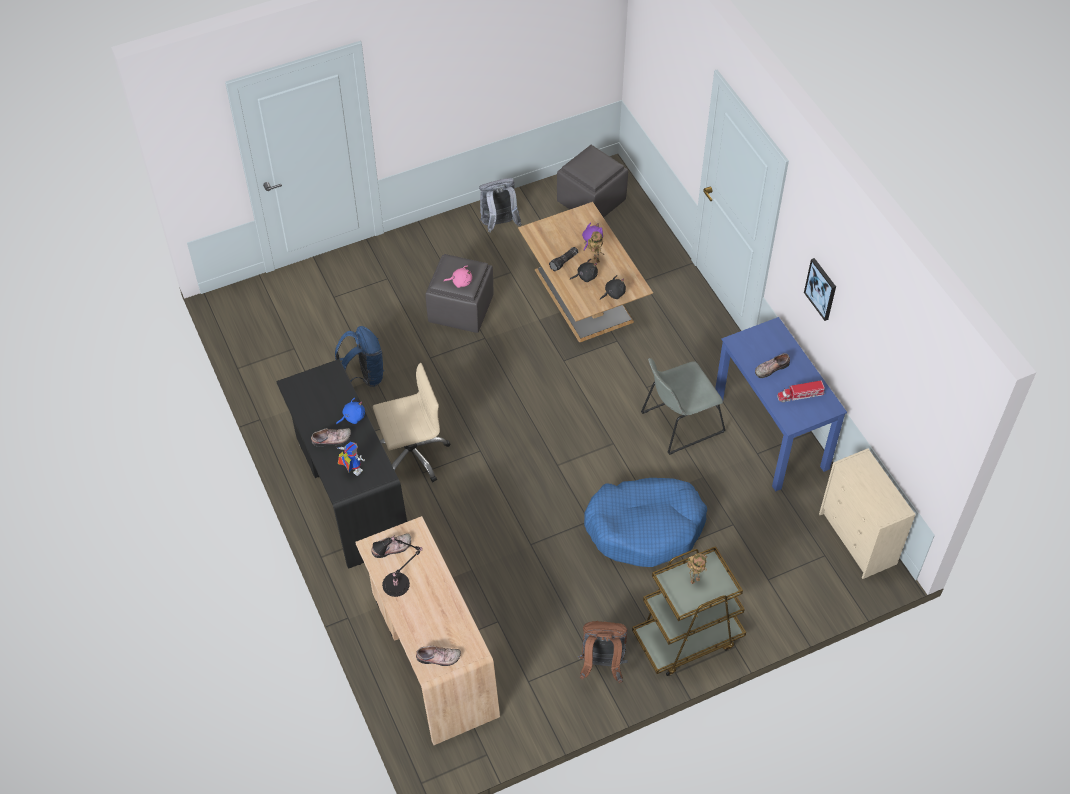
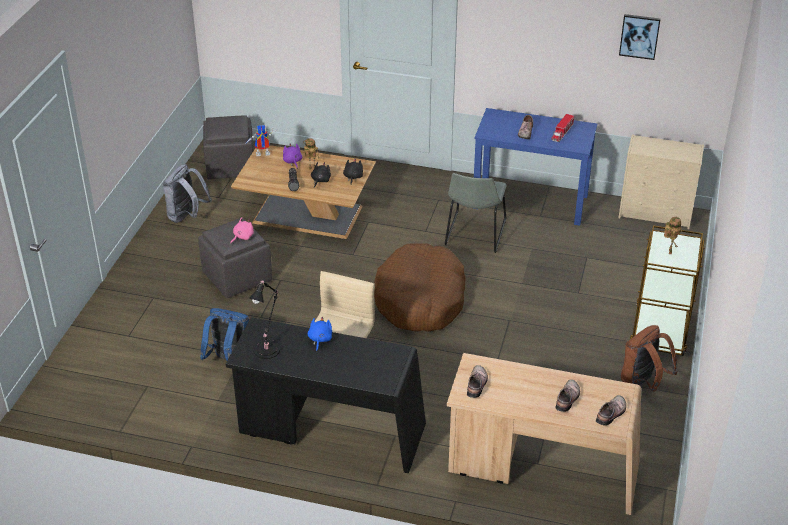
camera: 50 degrees left, 15 degrees down
(332, 440) = (328, 362): shoe -> shoe (568, 399)
(350, 470) = (371, 367): toy robot -> toy robot (261, 155)
(398, 584) = (516, 399): black table lamp -> black table lamp (268, 348)
(553, 444) = (420, 300): none -> brown dog bed
(645, 528) = (545, 297): blue dog bed -> none
(821, 289) = (532, 41): picture -> picture (639, 36)

